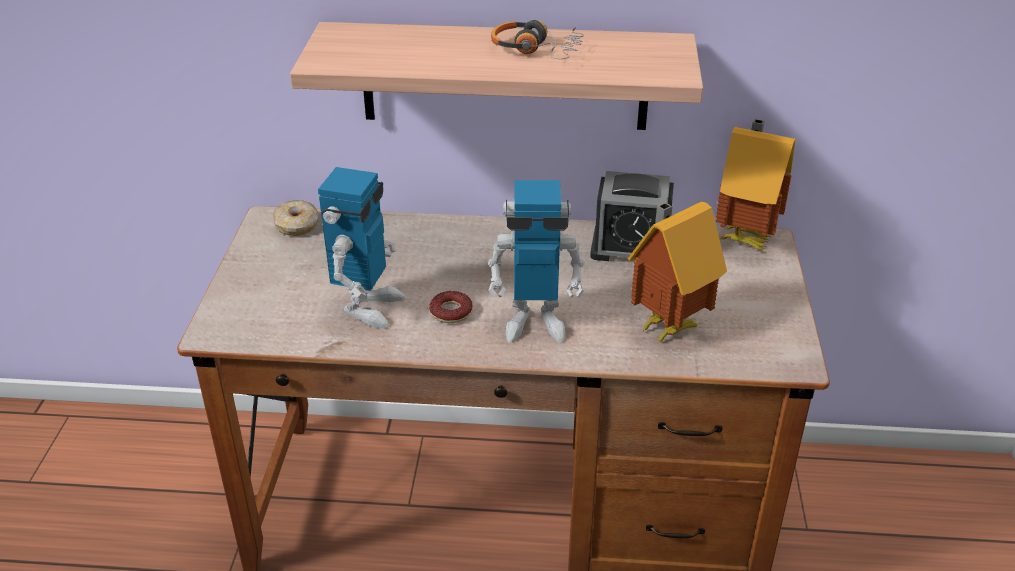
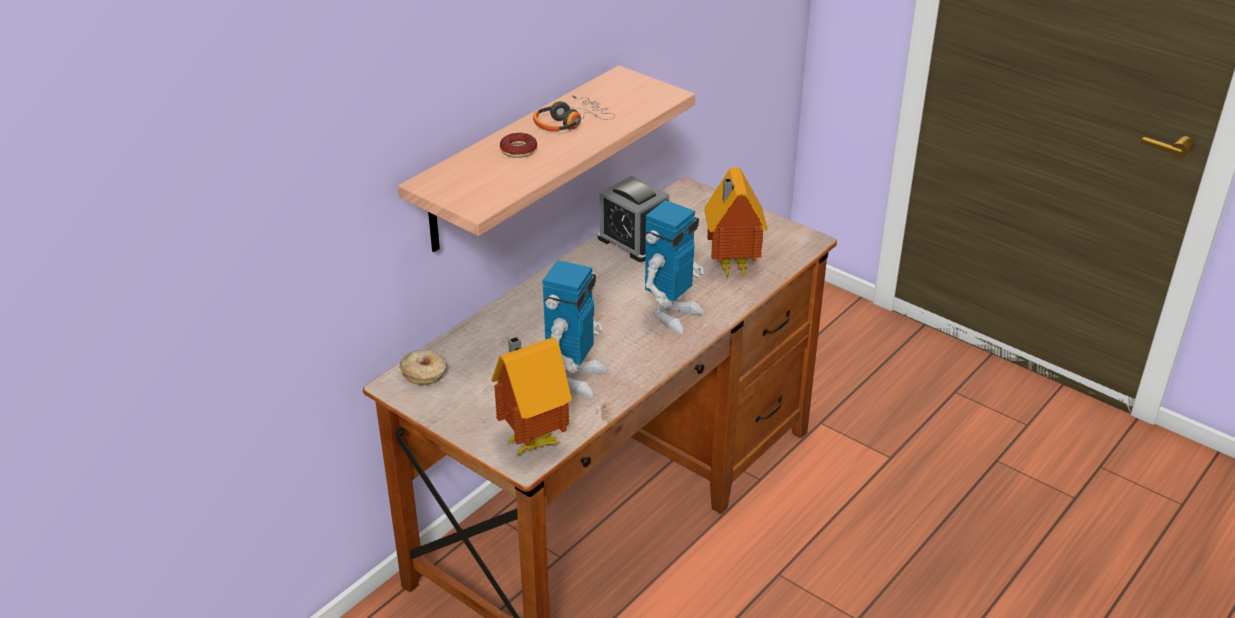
camera: 55 degrees left, 0 degrees up
(368, 307) = (576, 377): toy robot -> toy robot turned 60 degrees clockwise
(451, 312) = (622, 343): donut -> donut (518, 150)
(631, 247) = (634, 241): alarm clock -> alarm clock turned 90 degrees clockwise
(746, 238) = (675, 196): toy house -> toy house (531, 440)

